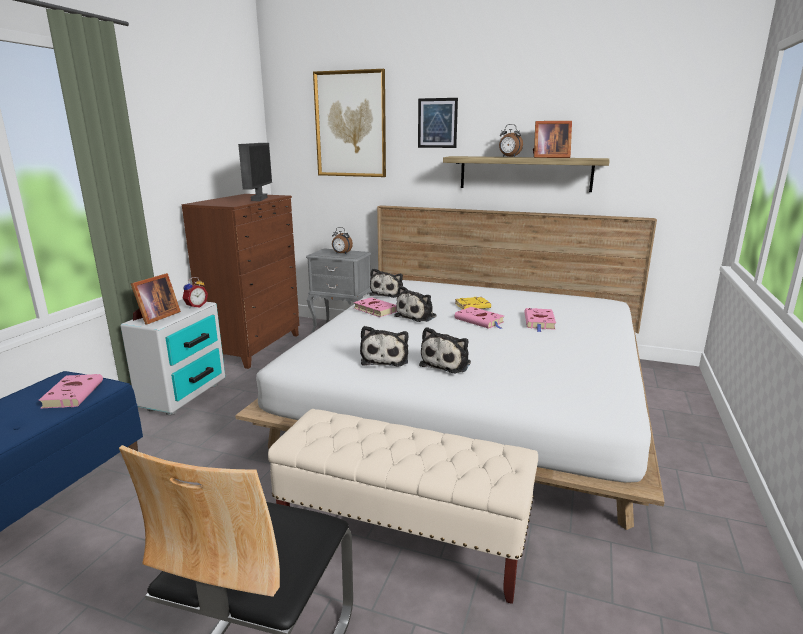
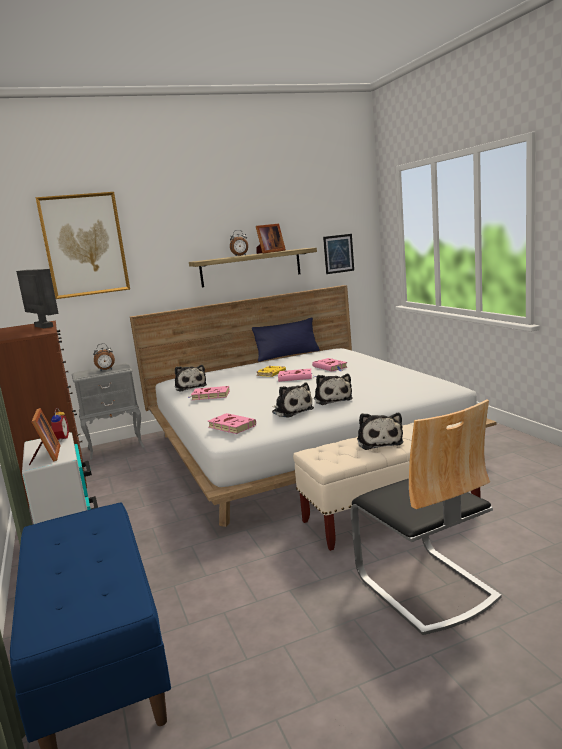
camera: 40 degrees left, 5 degrees down
(74, 394) = (89, 526): pink book -> pink book (230, 426)
(417, 316) = (250, 388): plush toy -> plush toy (379, 441)
(437, 123) = (171, 235): picture -> picture (338, 253)
(543, 291) = (288, 355): none -> blue pillow

